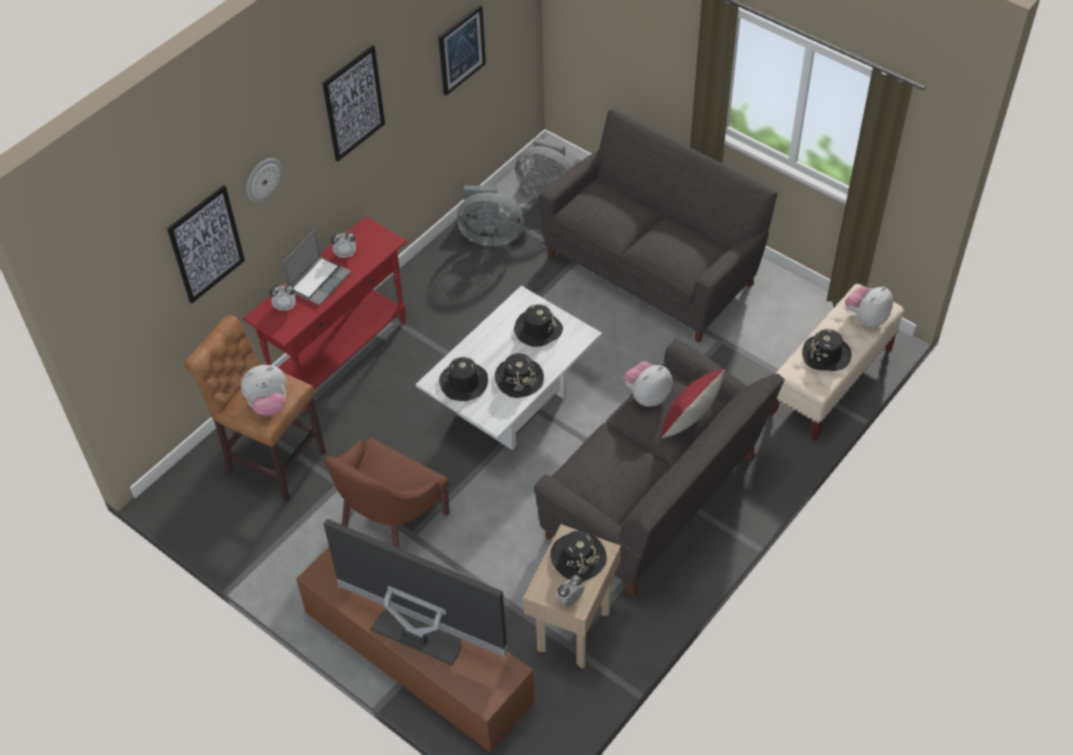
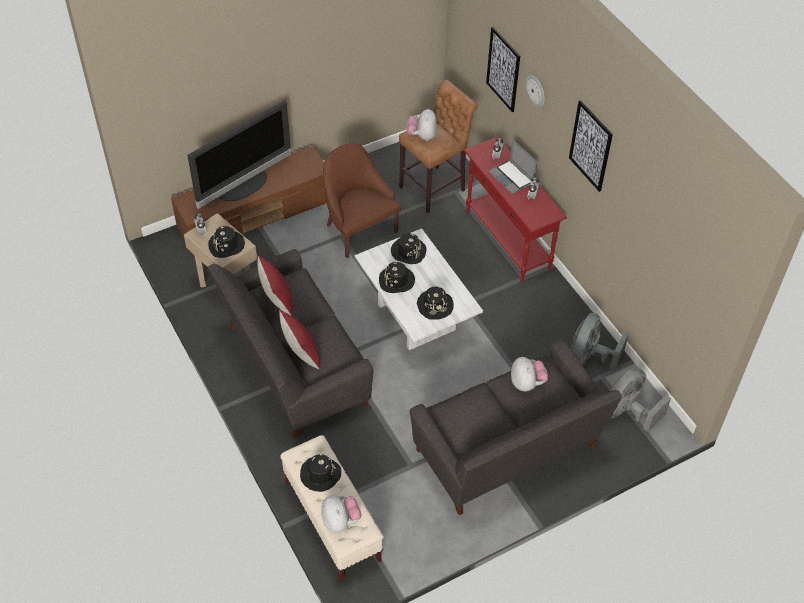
camera: 110 degrees right, 0 degrees up
(461, 49) = (660, 248): picture -> none
(625, 479) = (277, 301): none -> red pillow
(647, 396) = (337, 338): plush toy -> plush toy (527, 383)

